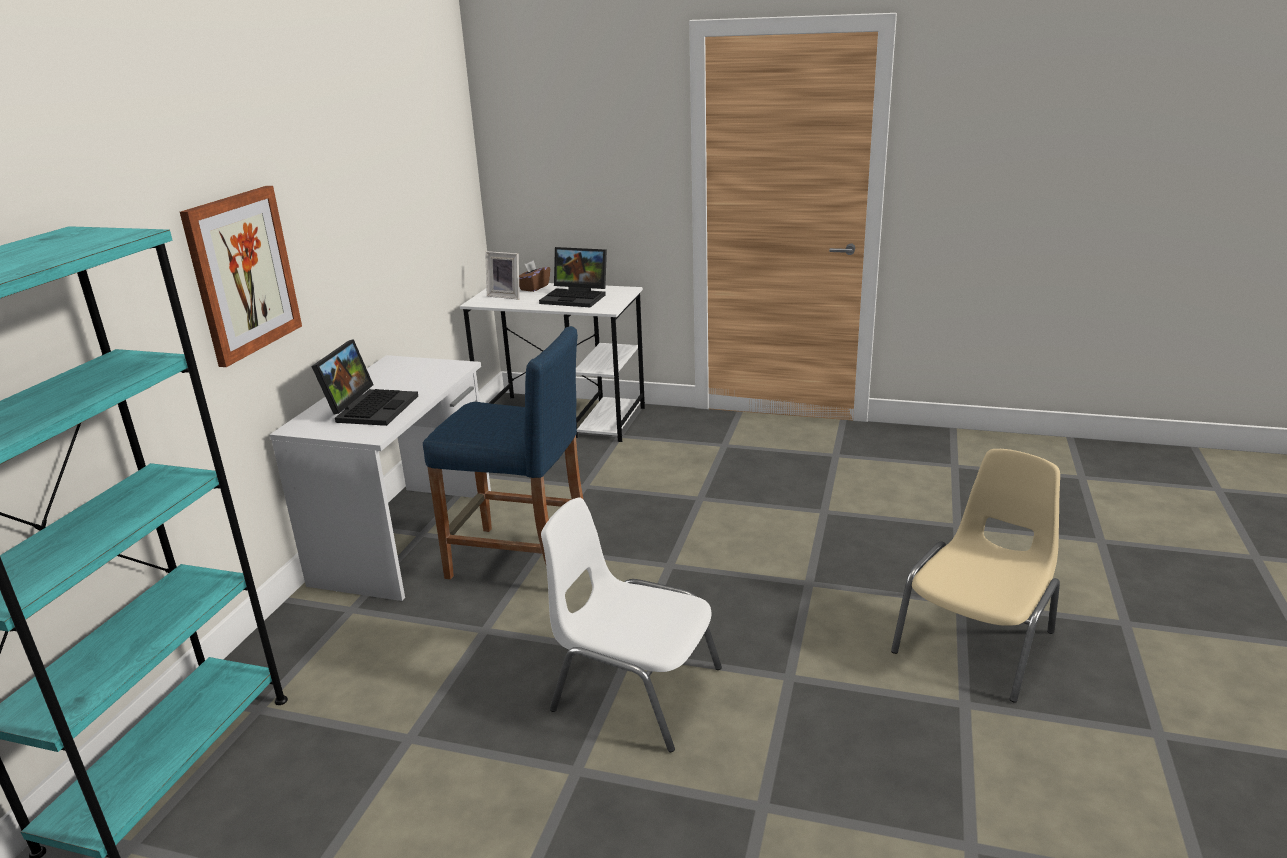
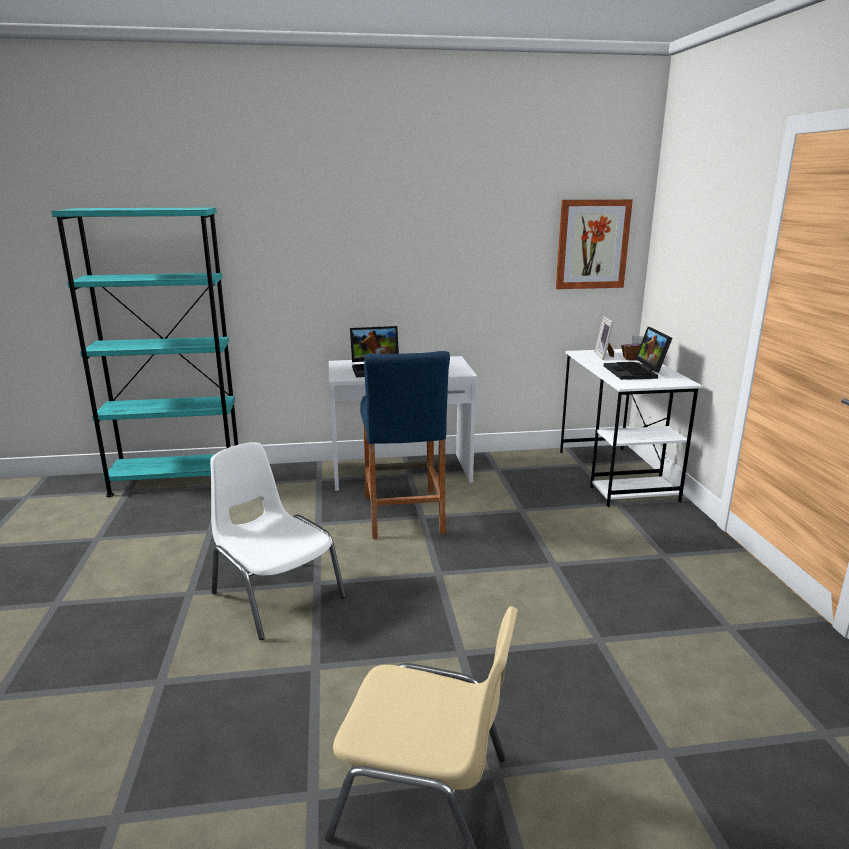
camera: 65 degrees right, 5 degrees down
(242, 274) = (336, 263): picture -> picture (592, 244)
(634, 689) = (276, 595): white chair -> white chair turned 45 degrees counterclockwise

